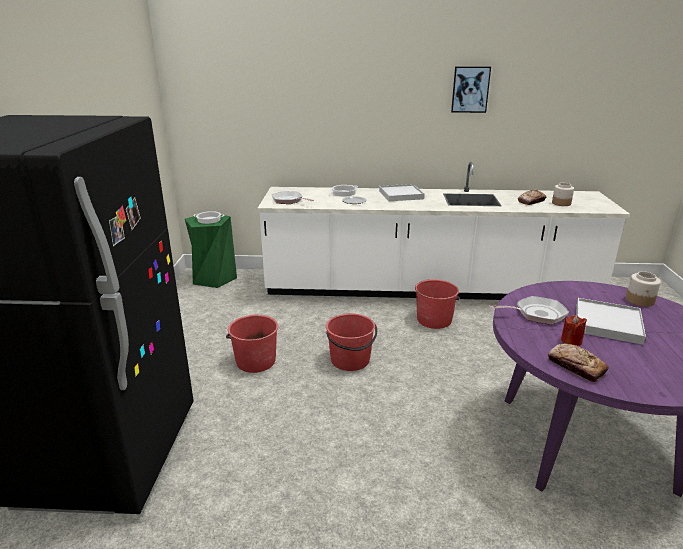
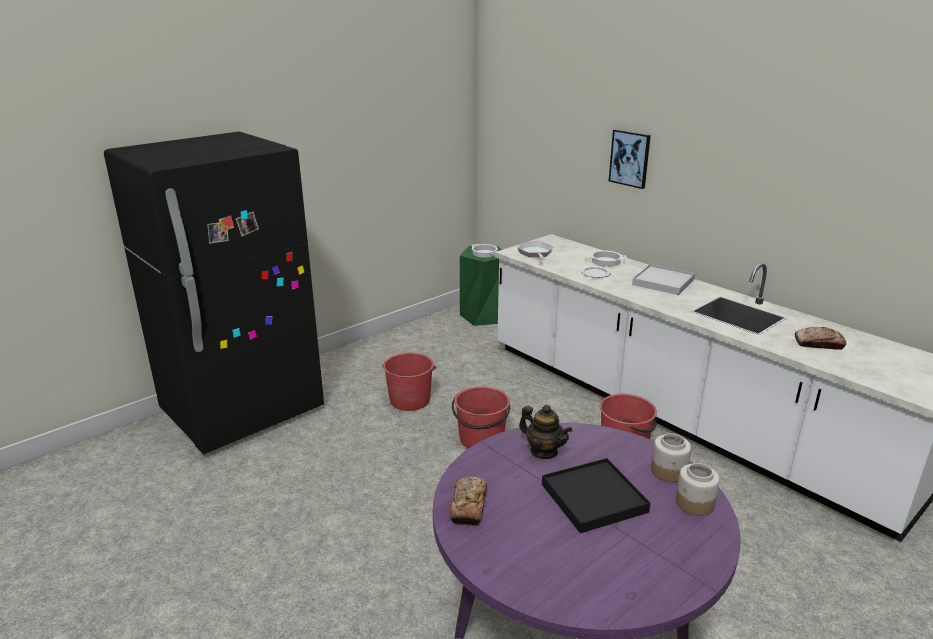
camera: 45 degrees right, 0 degrees up
(470, 89) = (787, 163): picture -> picture (630, 158)
(536, 314) = (544, 451): frying pan -> teapot
(561, 203) = (859, 361): jar -> jar (669, 471)
(571, 341) = (517, 488): red candle -> none
(607, 323) = (593, 498): white tray -> black tray

